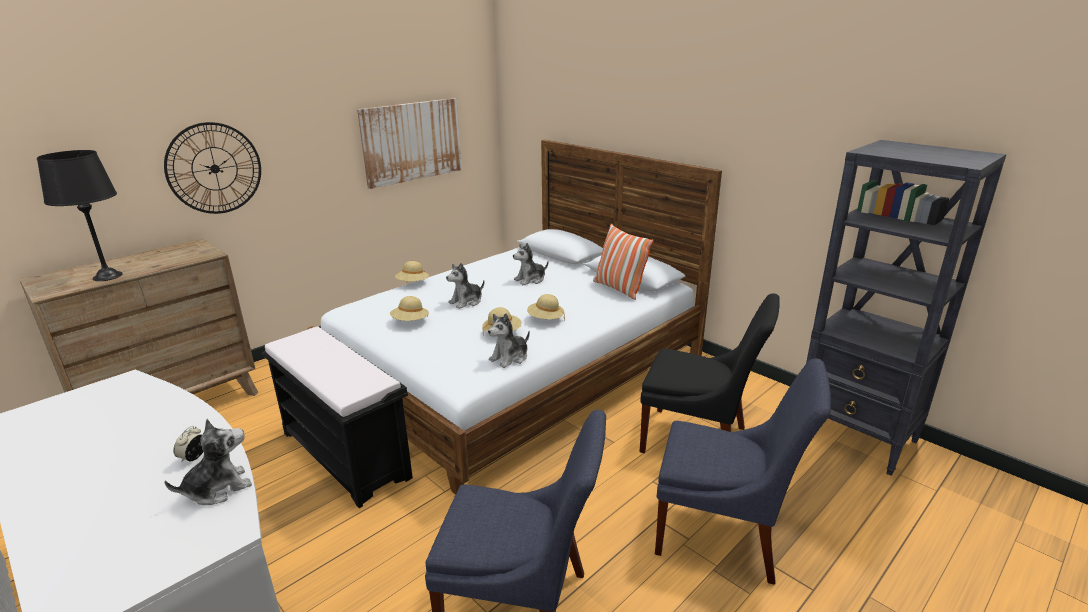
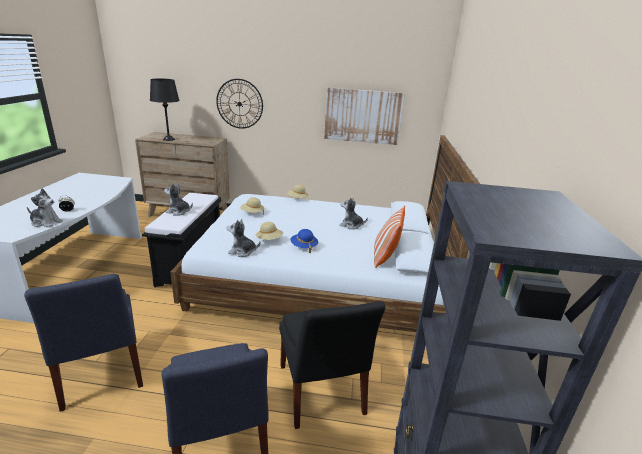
camera: 50 degrees right, 0 degrees up
(466, 301) = (294, 218): plush toy -> plush toy (178, 212)
(545, 319) = (304, 247): beige hat -> blue hat

